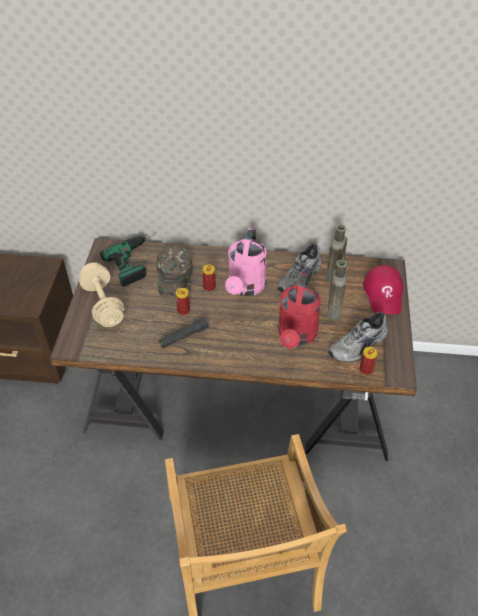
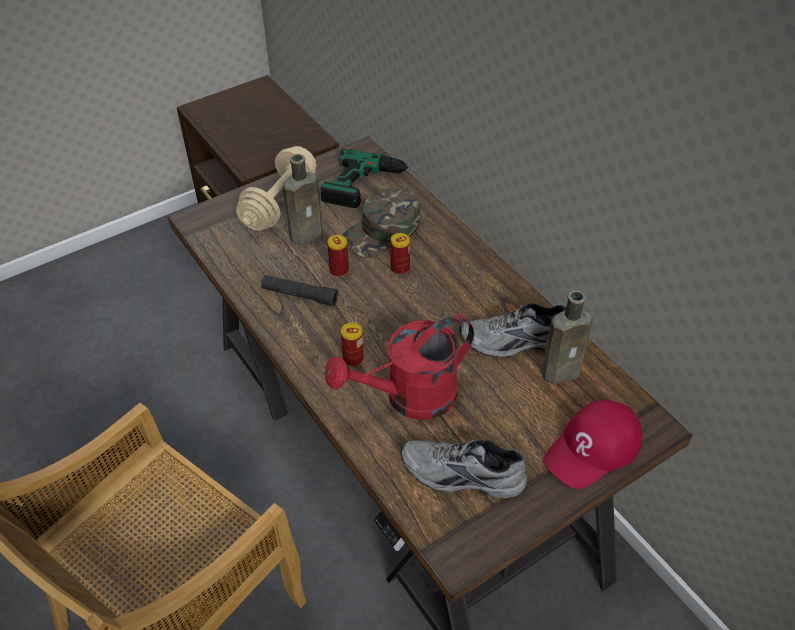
camera: 50 degrees right, 0 degrees up
(245, 288) = (436, 300): pink watering can -> none
(334, 309) = (499, 410): brown bottle -> brown bottle (308, 234)
(366, 370) = (427, 510): can -> can (353, 359)

